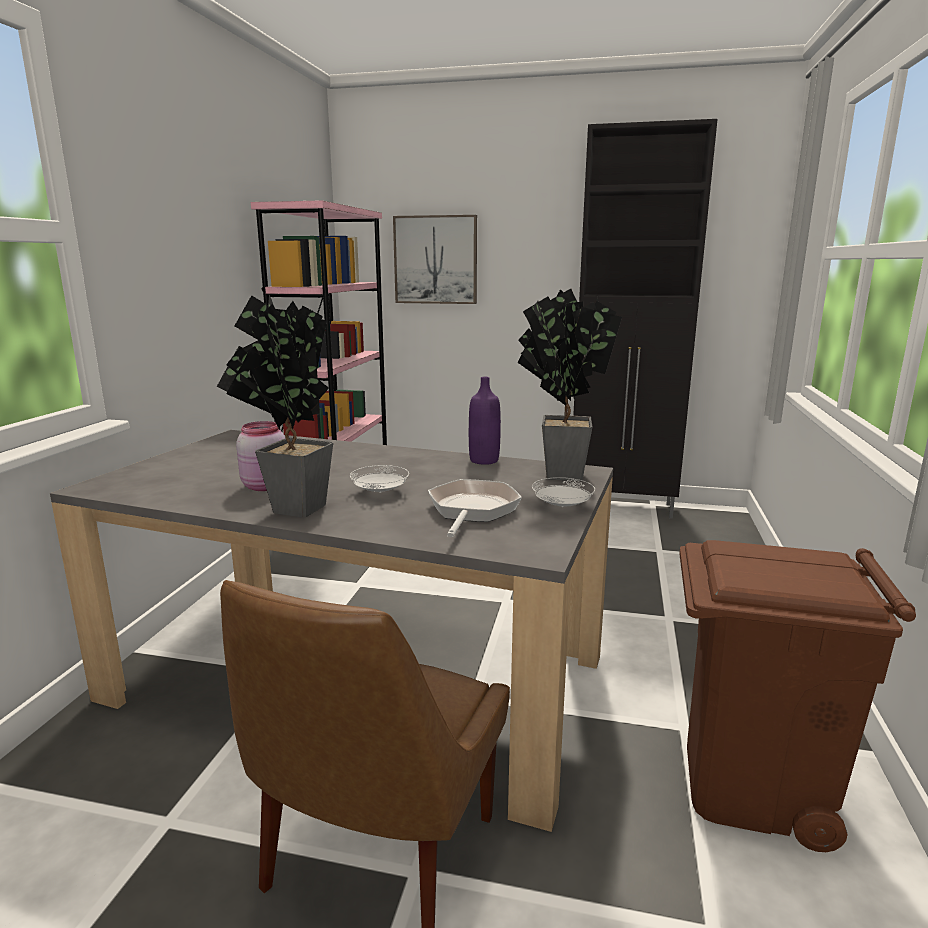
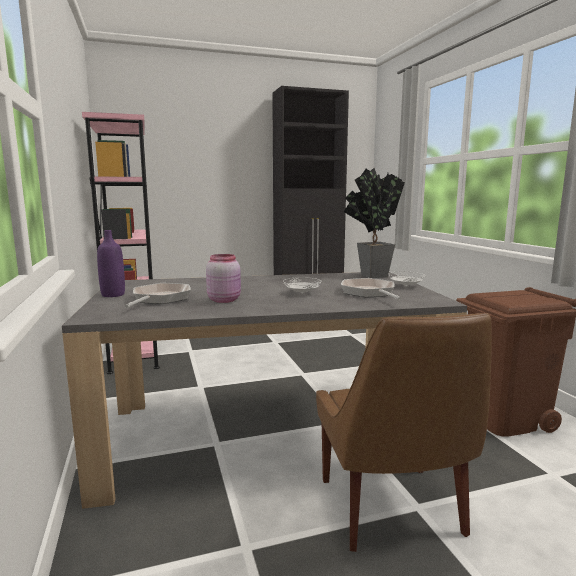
camera: 30 degrees left, 5 degrees down
(208, 471) = (159, 299): none -> frying pan
(290, 510) = (273, 307): potted plant -> none
(435, 260) = (174, 166): picture -> none
(484, 460) = (320, 275): purple bottle -> purple bottle (113, 295)

